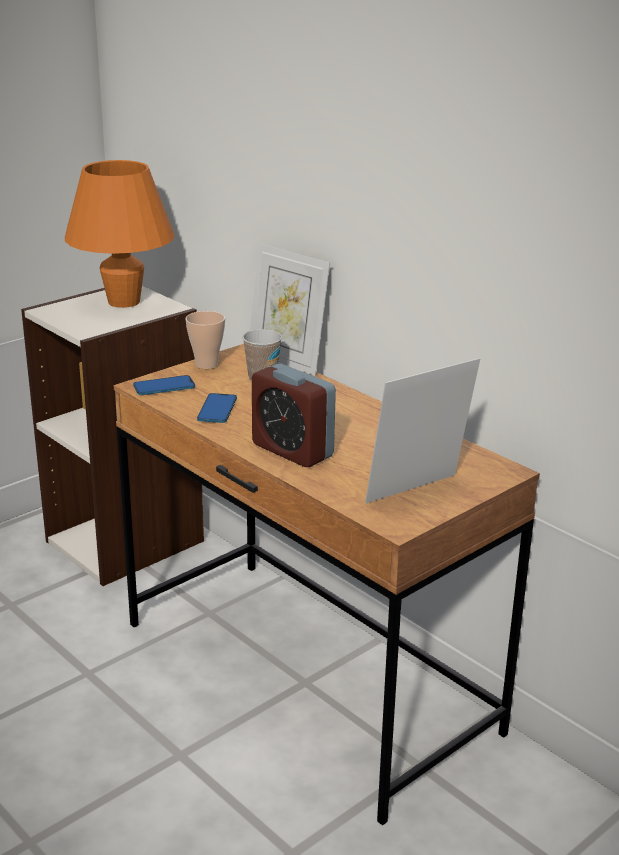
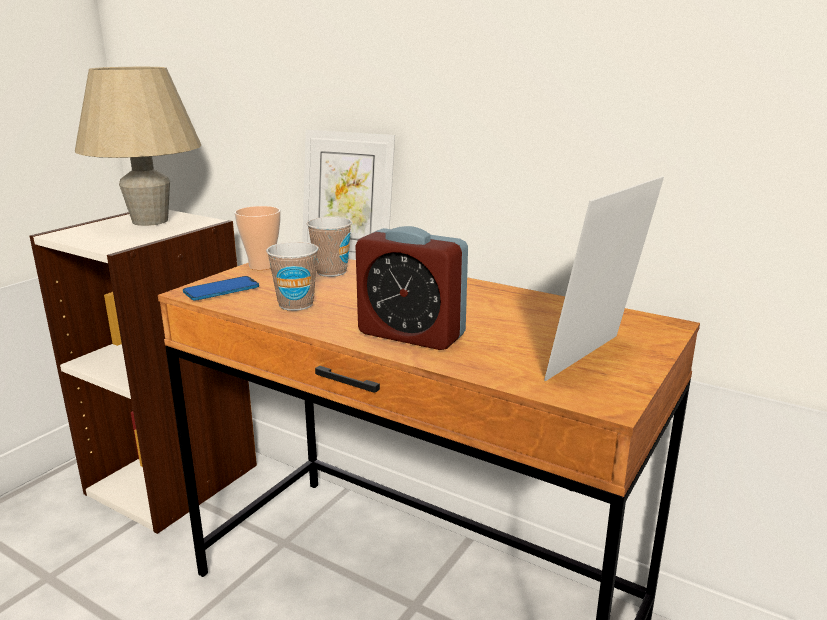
camera: 15 degrees left, 5 degrees down
(124, 302) = (150, 221): orange table lamp -> beige table lamp
(217, 409) = (296, 304): phone -> cup

